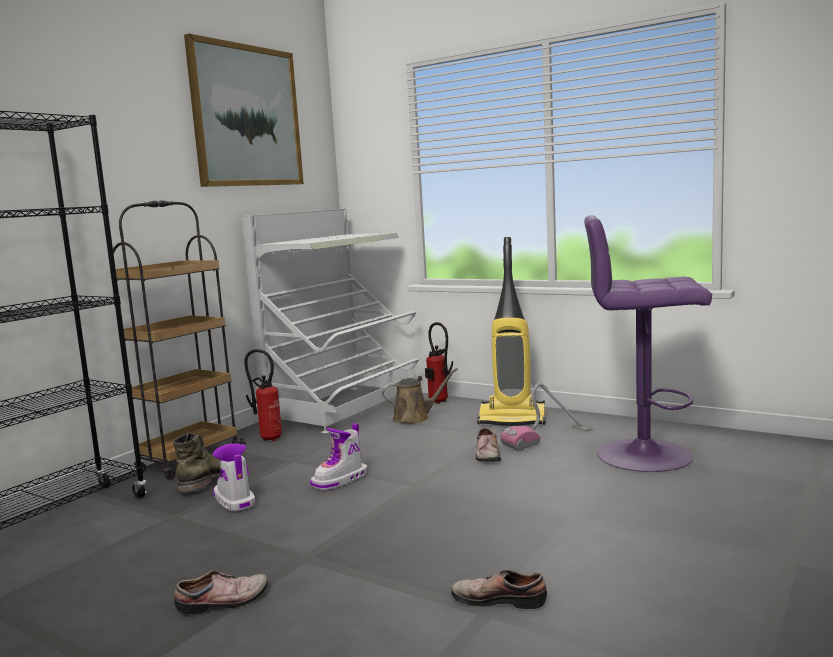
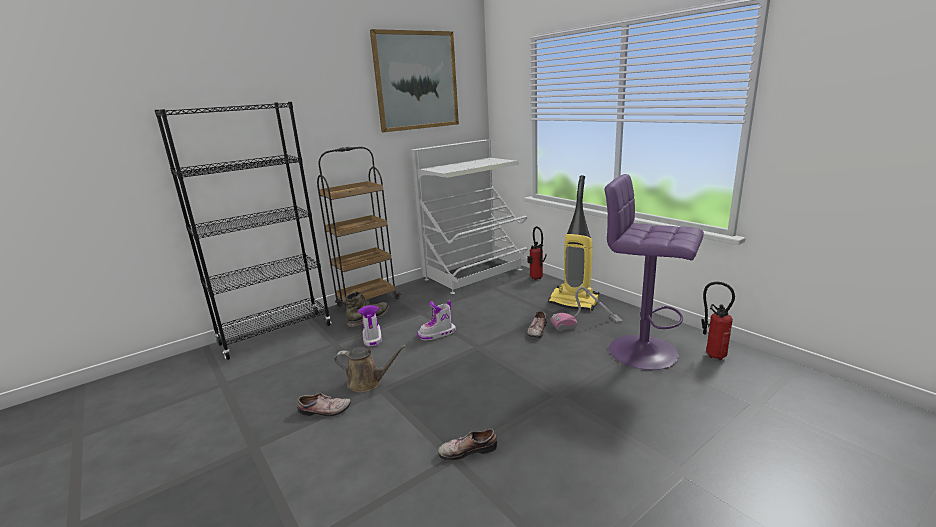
camera: 20 degrees right, 10 degrees up
(268, 438) = (418, 292): fire extinguisher -> fire extinguisher (712, 355)
(415, 418) = (512, 290): brown watering can -> brown watering can (368, 382)
(499, 598) = (467, 449): shoe -> shoe turned 45 degrees counterclockwise

